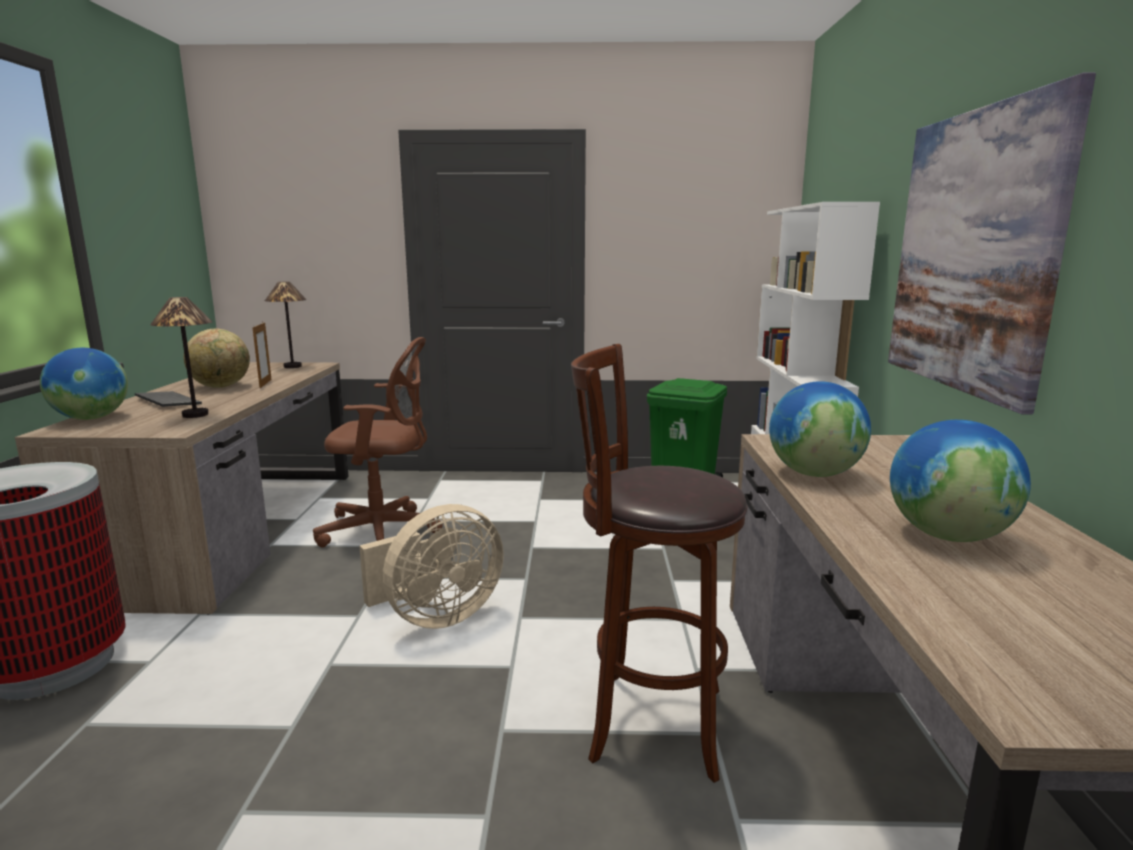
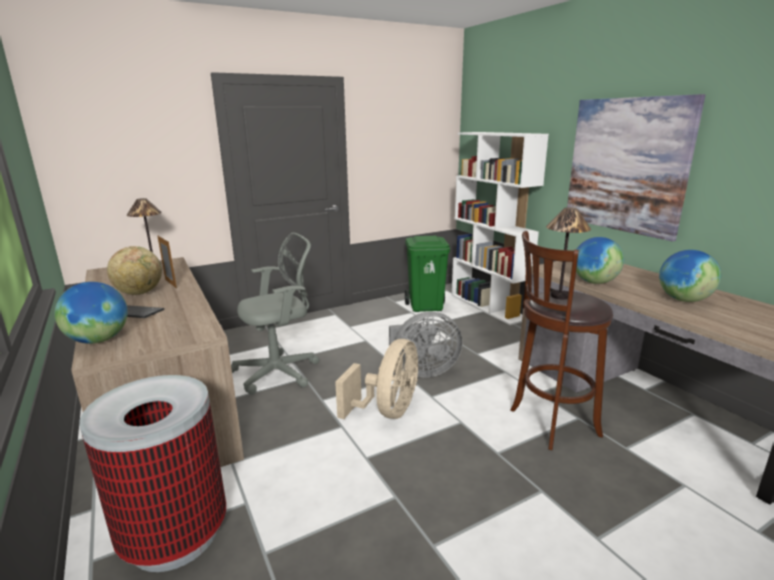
camera: 30 degrees left, 5 degrees up
(195, 415) = (184, 319): table lamp -> table lamp (560, 296)
(384, 531) = (280, 372): brown office chair -> grey office chair
(556, 580) = (422, 371): none -> grey fan

